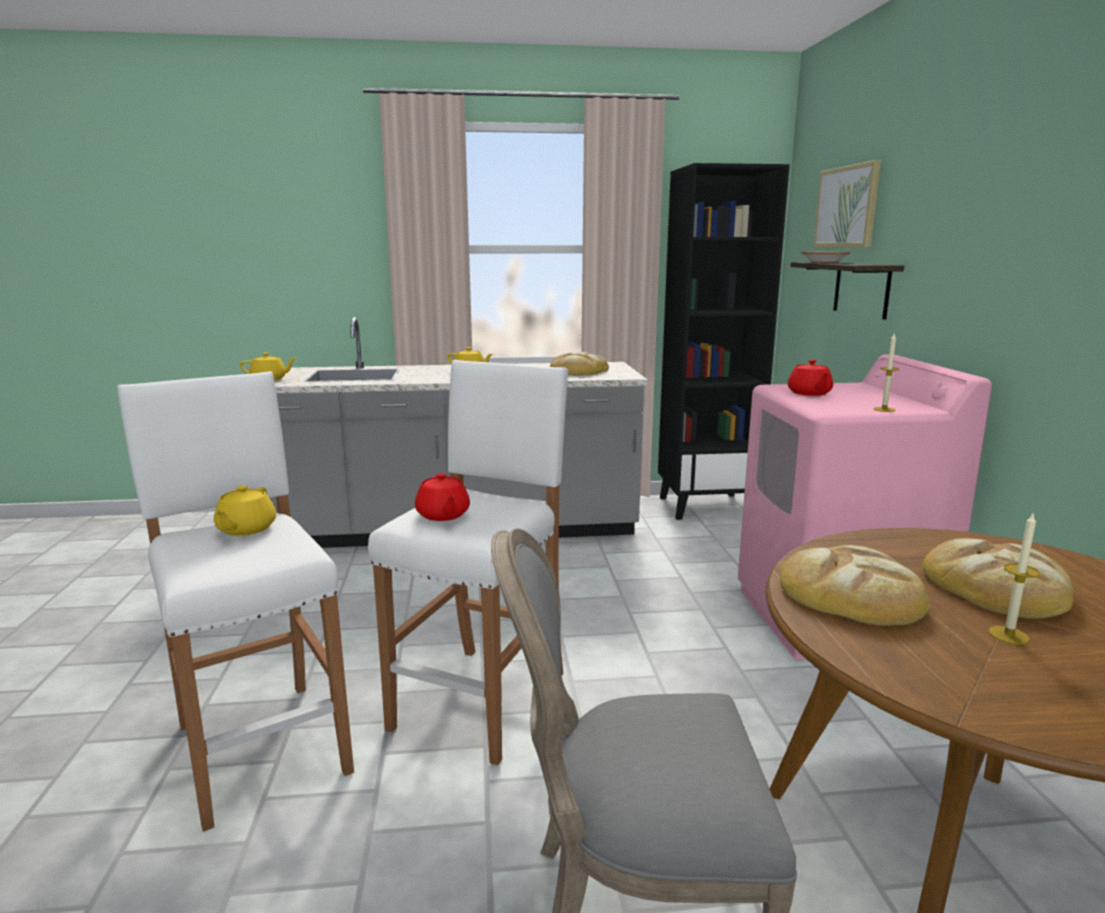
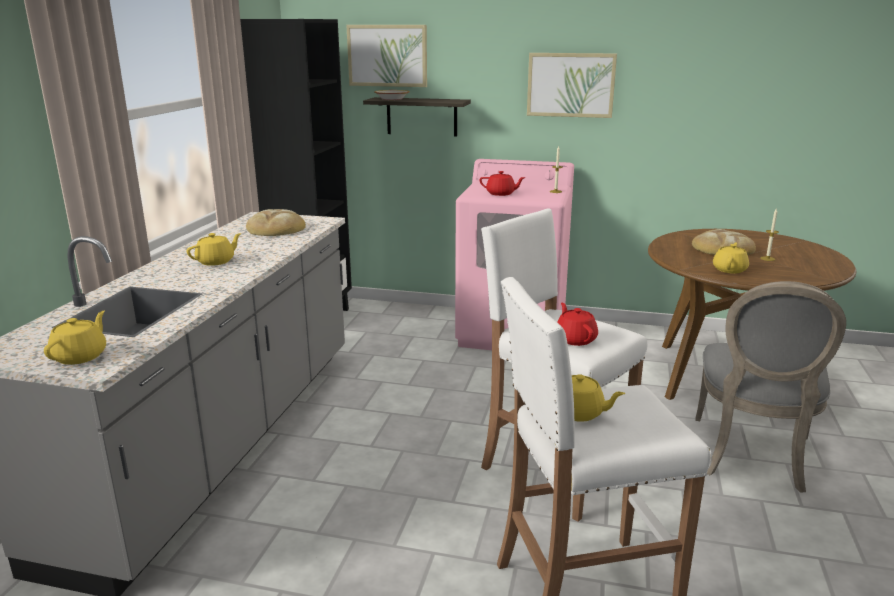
camera: 70 degrees left, 5 degrees up
(443, 515) = (575, 339): red teapot -> red teapot turned 105 degrees counterclockwise
(850, 593) = (730, 269): bread -> yellow teapot
(1015, 239) = (570, 85): none -> picture

